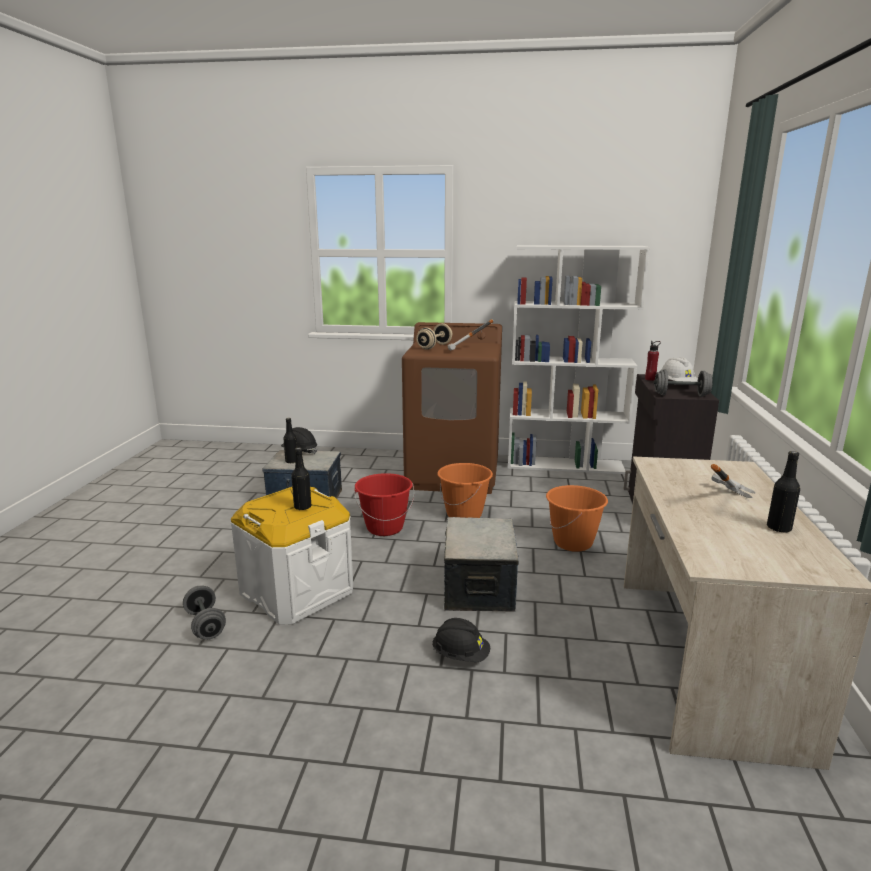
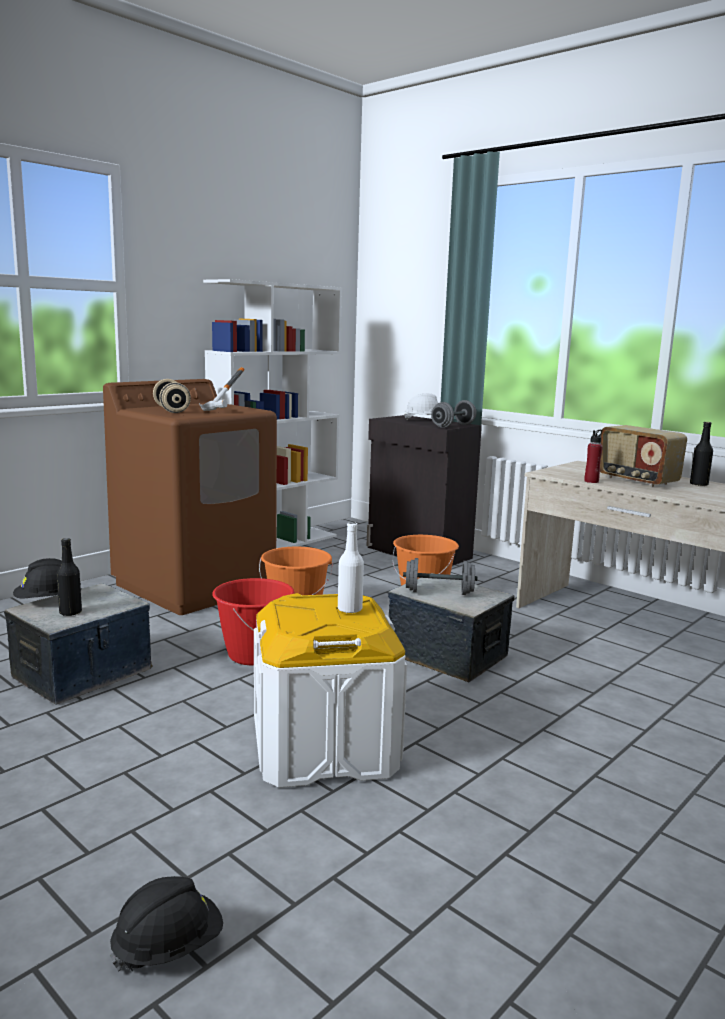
camera: 55 degrees left, 5 degrees down
(205, 625) = (320, 835): grey dumbbell -> grey dumbbell (439, 592)
(302, 507) = (349, 609): black bottle -> white bottle
(461, 655) = (552, 701): black hard hat -> black hard hat (168, 947)
(650, 379) = (393, 420): red bottle -> red bottle (591, 481)
(716, 499) = (636, 480): hammer -> radio

